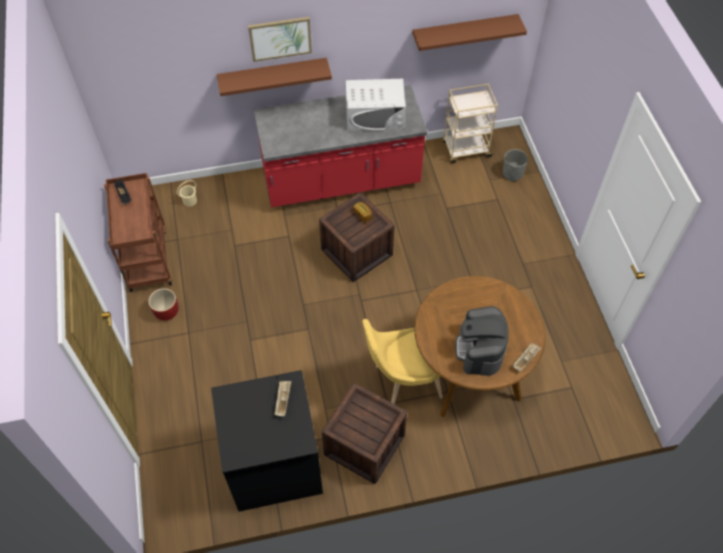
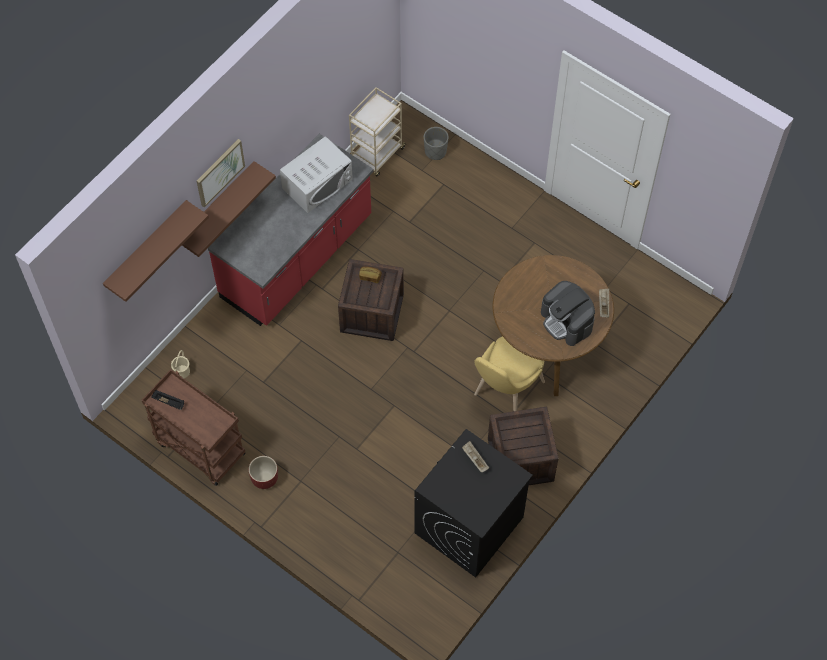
camera: 40 degrees left, 5 degrees up
(464, 32) = (348, 61): brown shelf -> brown shelf (147, 248)

